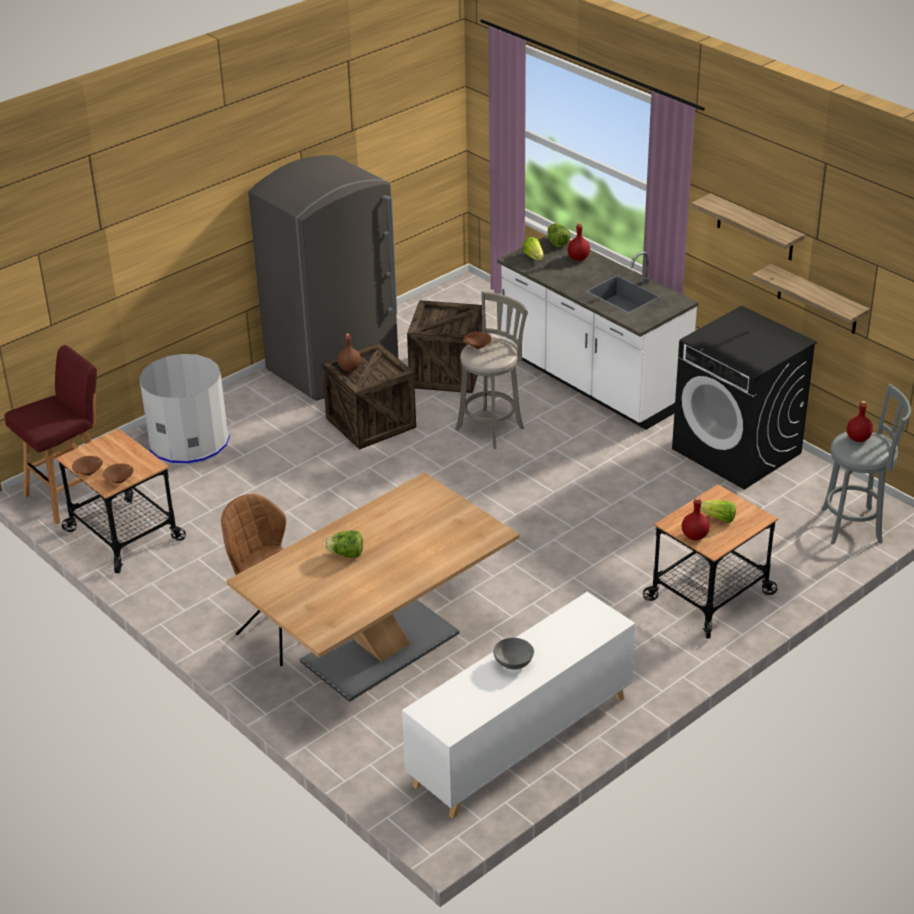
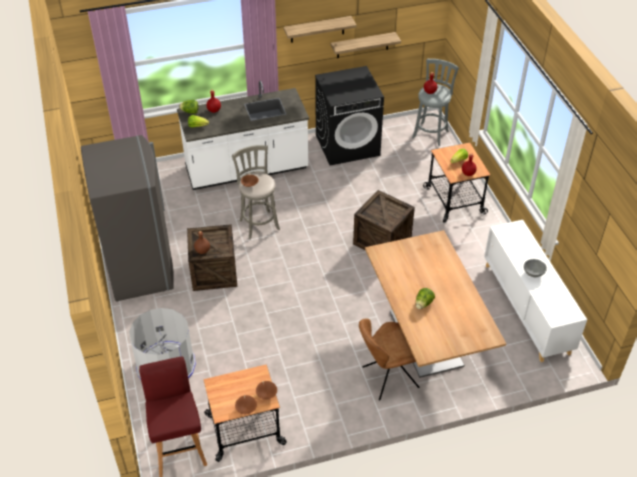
camera: 65 degrees left, 10 degrees up
(446, 373) = (190, 222): crate -> crate (382, 240)

